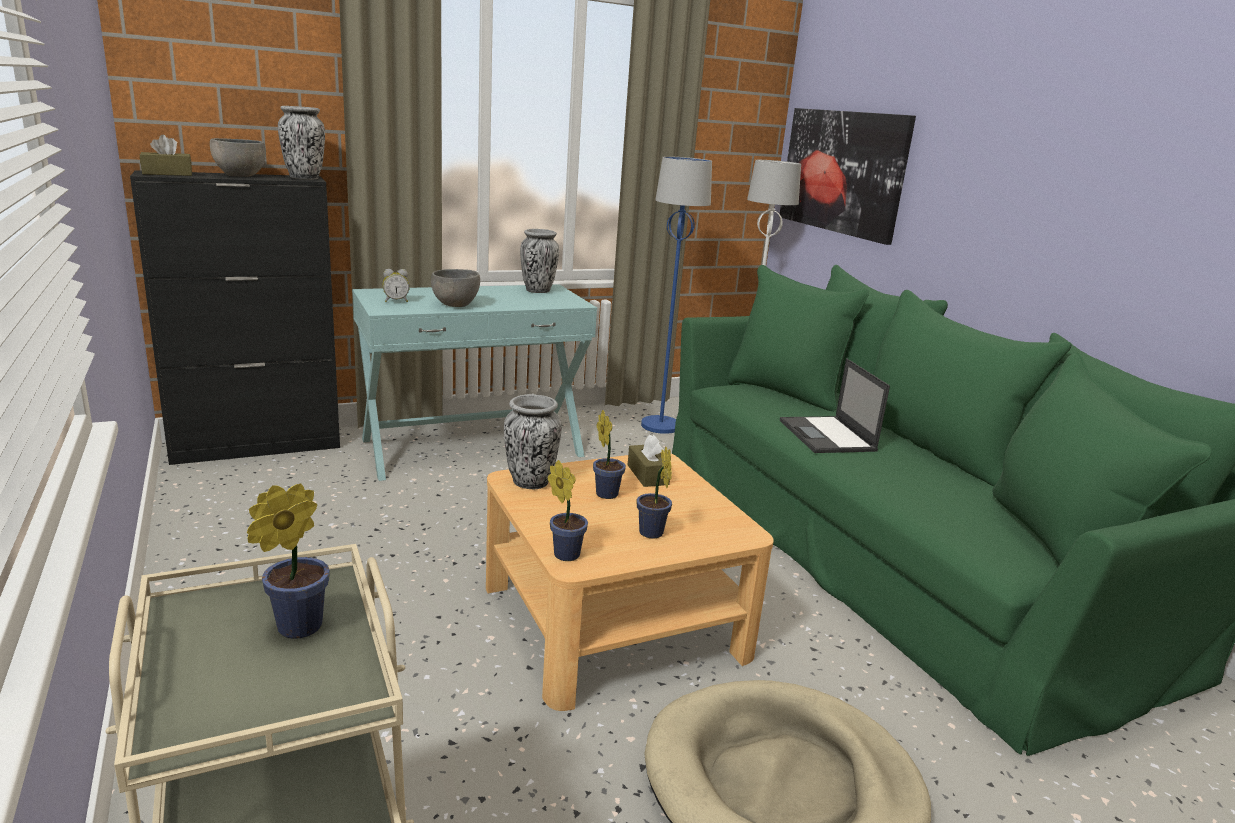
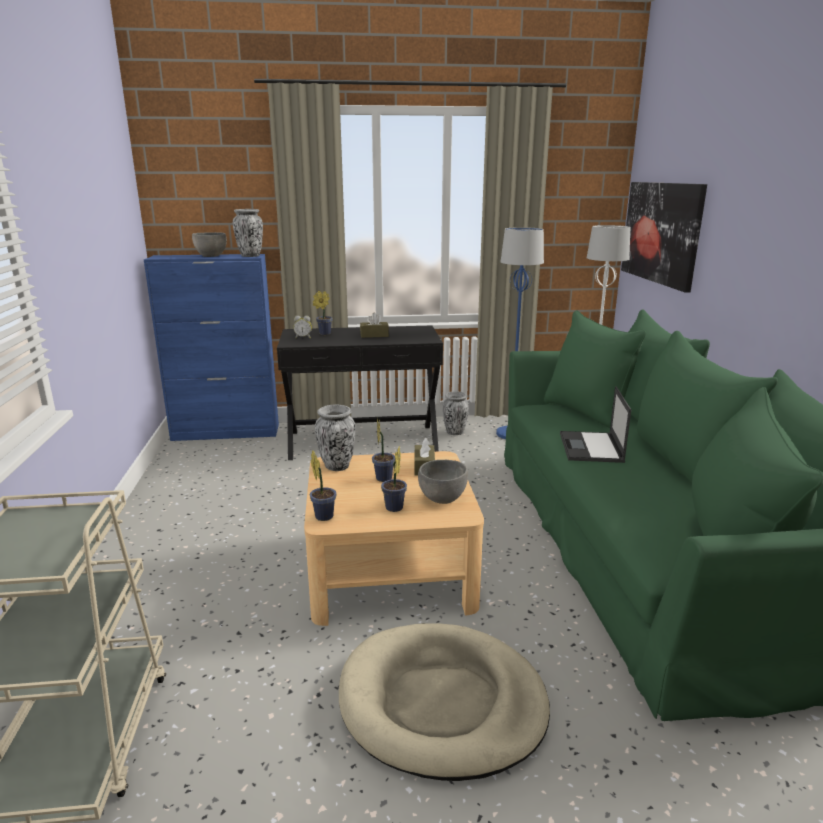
camera: 20 degrees right, 0 degrees up
(167, 173) = (168, 257): brown tissue box -> brown tissue box (374, 335)
(258, 446) = (226, 432): black cabinet -> blue cabinet
(293, 628) = (59, 534): potted plant -> potted plant (323, 334)
(455, 305) = (341, 340): grey bowl -> grey bowl (442, 498)
(473, 447) = (363, 441): turquoise console table -> black console table
(538, 290) = (410, 330): vase -> vase (455, 432)

